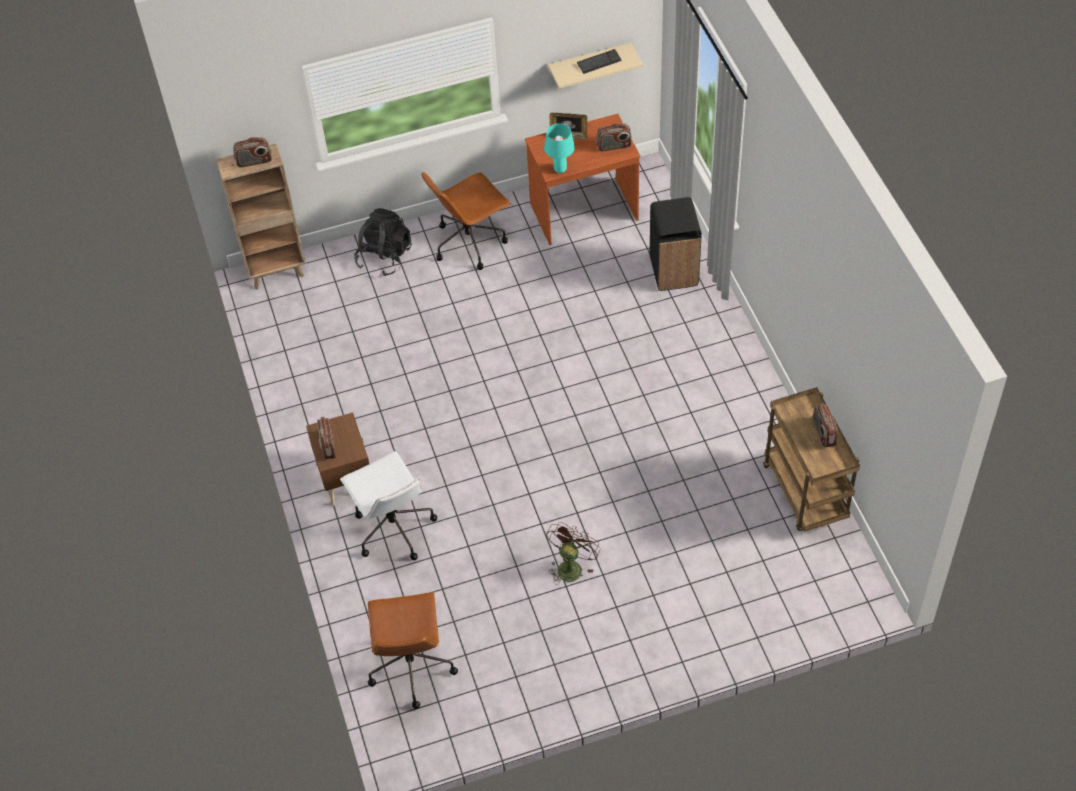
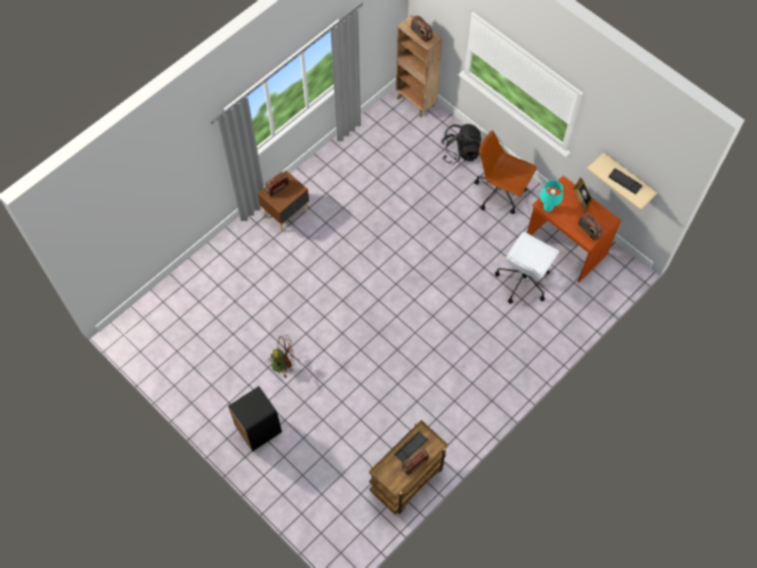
camera: 60 degrees right, 10 degrees up
(393, 528) = (264, 255): white office chair -> white office chair (523, 280)
(411, 666) = (176, 309): brown office chair -> none
(673, 272) = (546, 323): black trash can -> black trash can (258, 429)
(799, 428) = (410, 447): none -> keyboard

